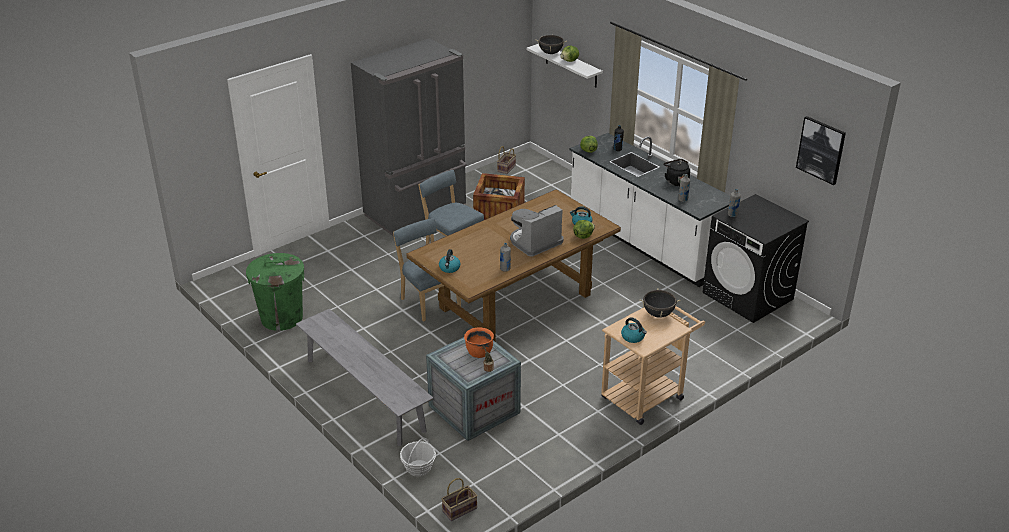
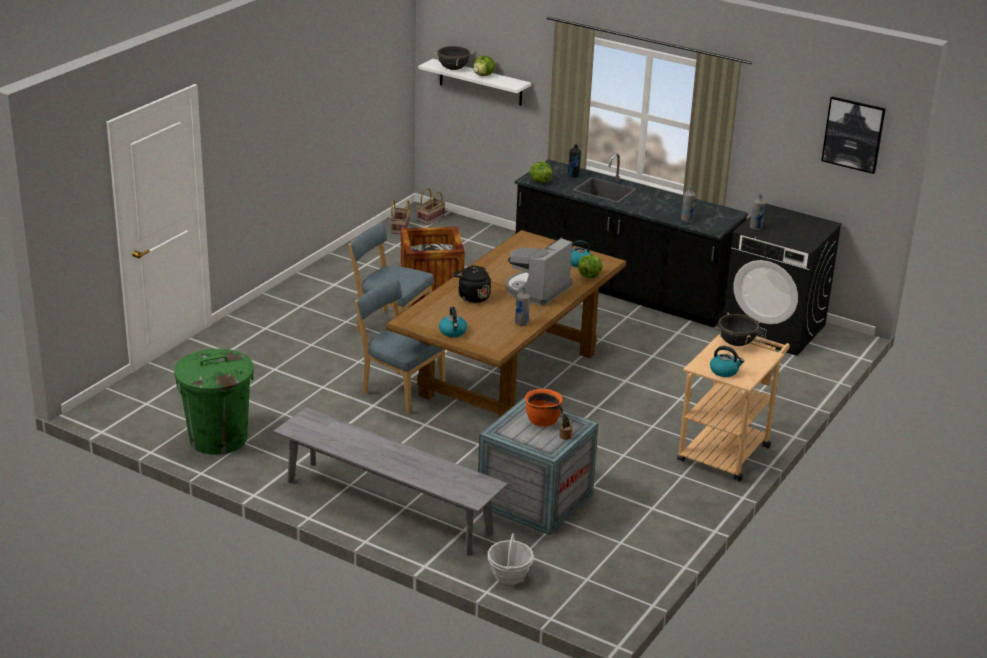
camera: 20 degrees left, 5 degrees down
(417, 213) = (318, 293): grey fridge -> none
(459, 510) = (589, 610): basket -> basket (431, 219)
(644, 243) = (622, 289): white counter -> black counter
(676, 181) = (665, 202): black kettle -> black kettle (472, 297)

